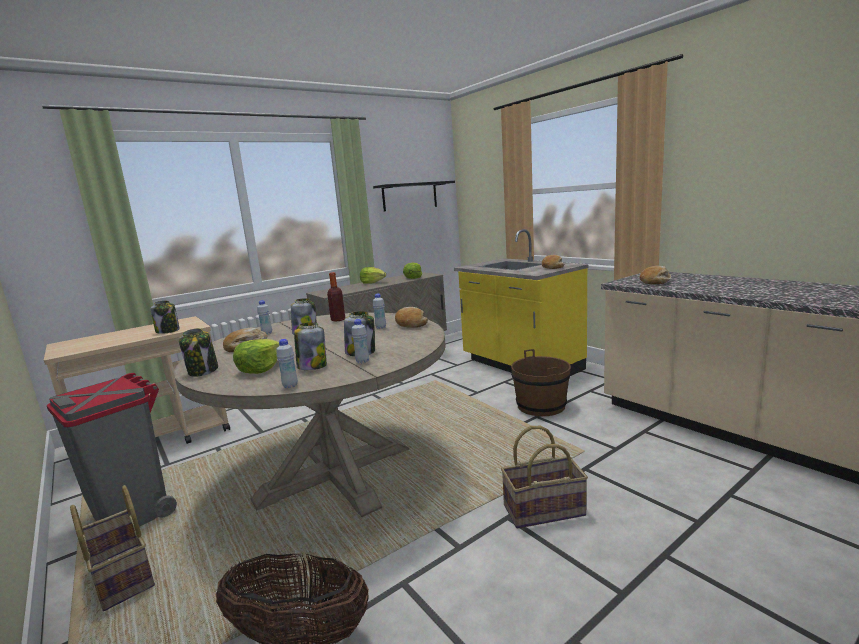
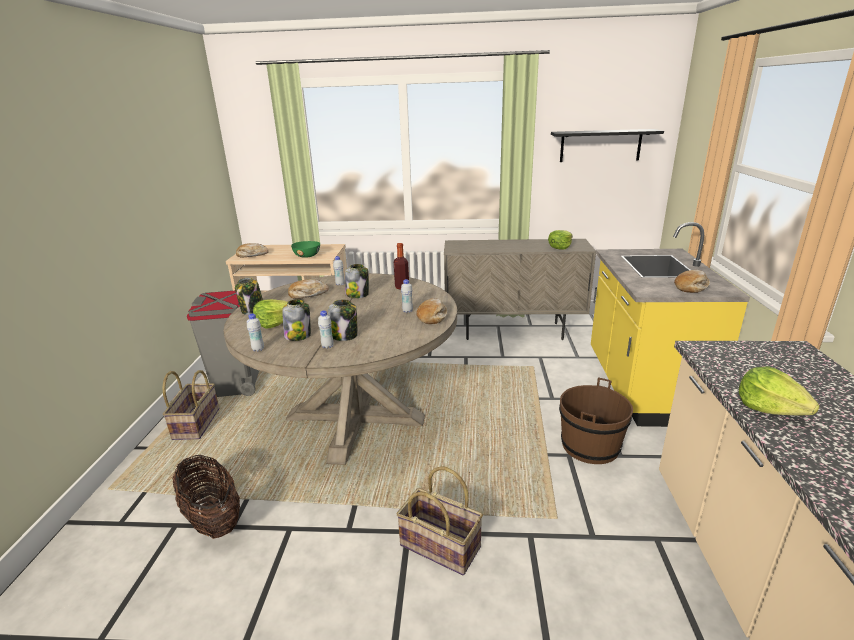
camera: 40 degrees right, 10 degrees up
(168, 331) = (307, 256): jar -> green bowl
(372, 282) = (514, 243): lettuce -> lettuce (769, 408)
(655, 281) = (749, 366): bread -> bread (252, 255)

